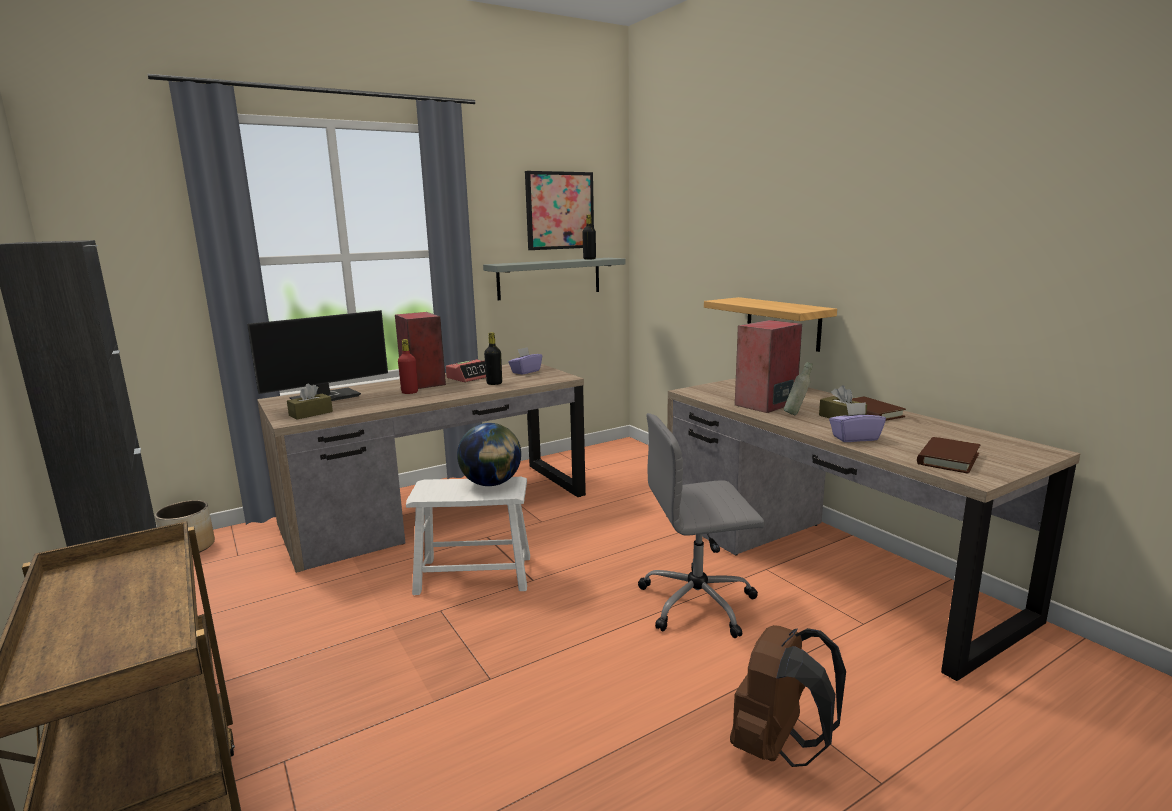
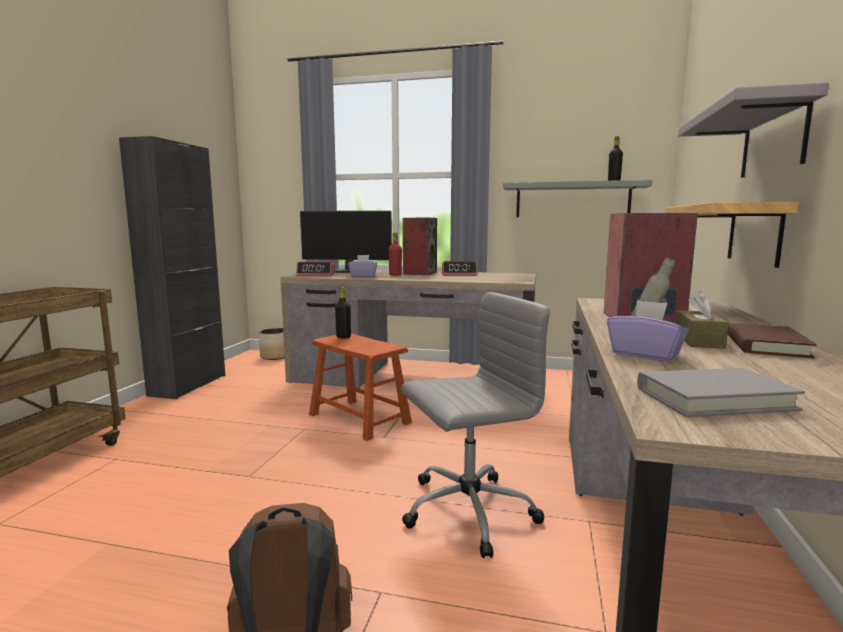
camera: 45 degrees right, 5 degrees down
(311, 413) = (316, 275): brown tissue box -> alarm clock
(474, 574) = (359, 419): white stool -> brown stool
(491, 483) = (376, 344): globe -> none
(494, 383) = (459, 278): black bottle -> black bottle (343, 337)
(525, 371) = (505, 276): purple tissue box -> purple tissue box (363, 276)
(559, 210) = (590, 135): picture -> none
(699, 603) = (466, 511): grey office chair -> grey office chair turned 120 degrees clockwise
(797, 257) = (773, 140): none -> grey shelf
(948, 459) = (714, 398): brown book -> grey book

